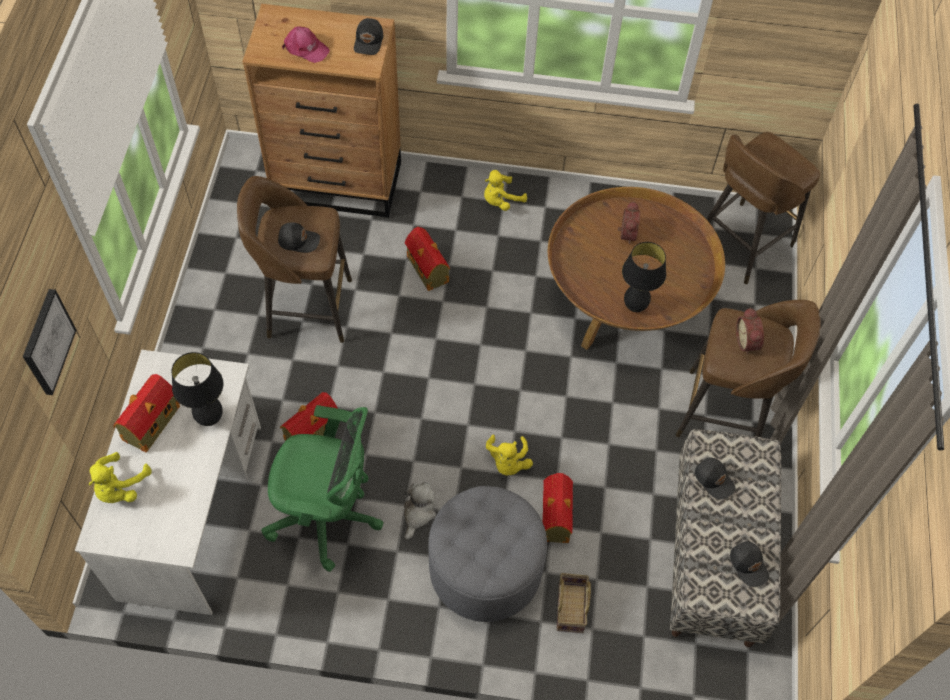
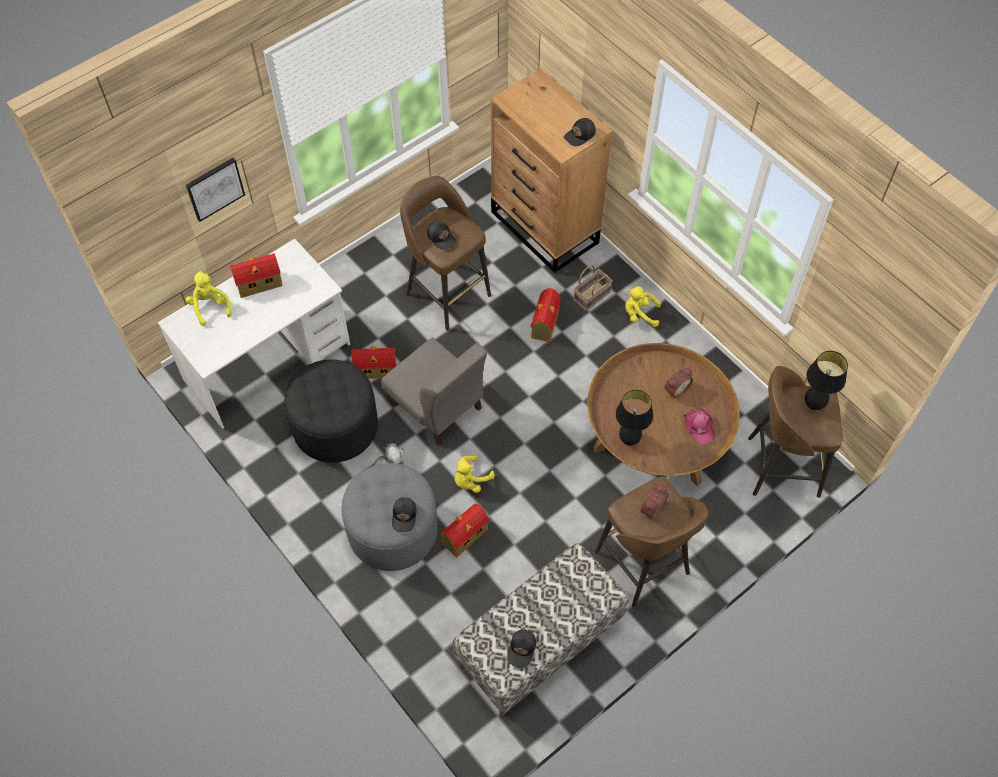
camera: 45 degrees right, 0 degrees up
(120, 488) = (210, 307): yellow plush toy -> yellow plush toy turned 90 degrees clockwise
(210, 418) = (291, 305): black table lamp -> black table lamp (813, 404)
(305, 48) = (536, 114): pink cap -> pink cap (699, 427)
(327, 516) = (335, 426): green office chair -> black ottoman
(407, 420) = (437, 406): none -> grey chair
(569, 607) = (418, 594): basket -> basket (592, 295)
(714, 479) = (557, 582): black cap -> black cap (404, 516)

